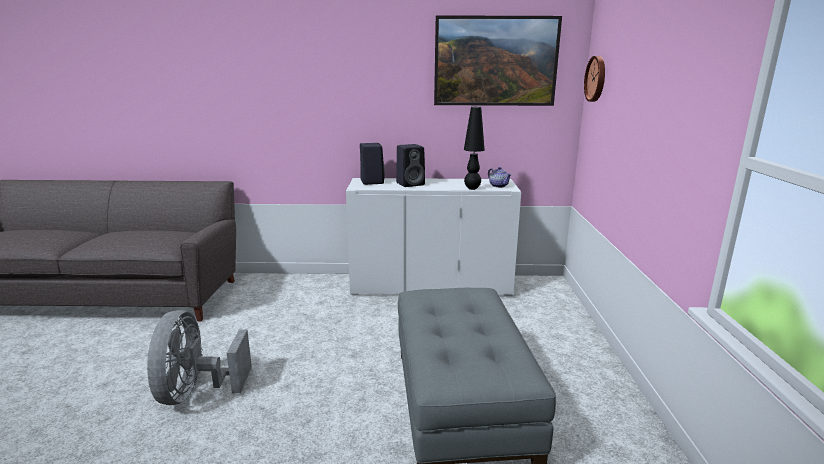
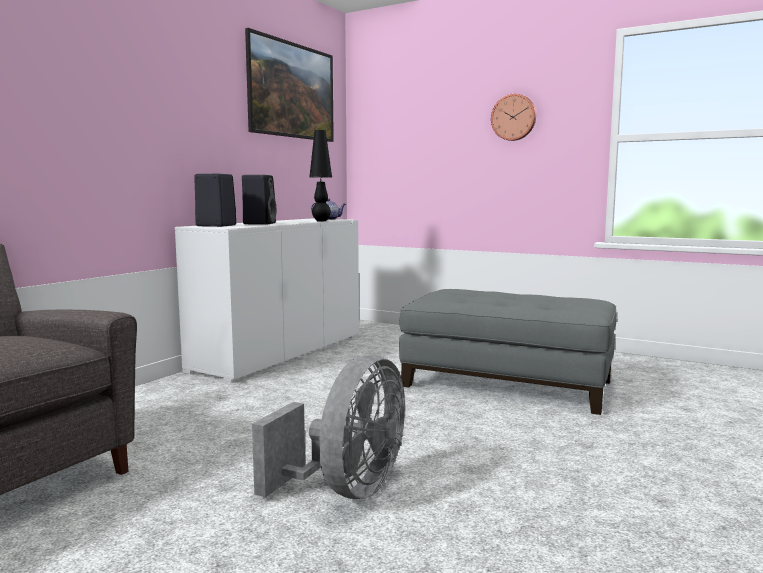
camera: 60 degrees left, 10 degrees down
(196, 392) = (347, 490): grey fan -> grey fan turned 90 degrees counterclockwise
(596, 79) = (375, 115): wall clock -> wall clock (514, 117)

